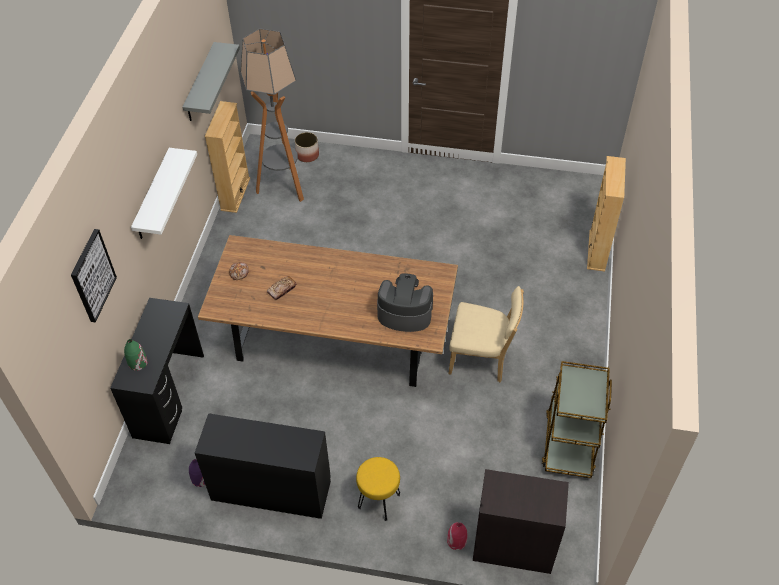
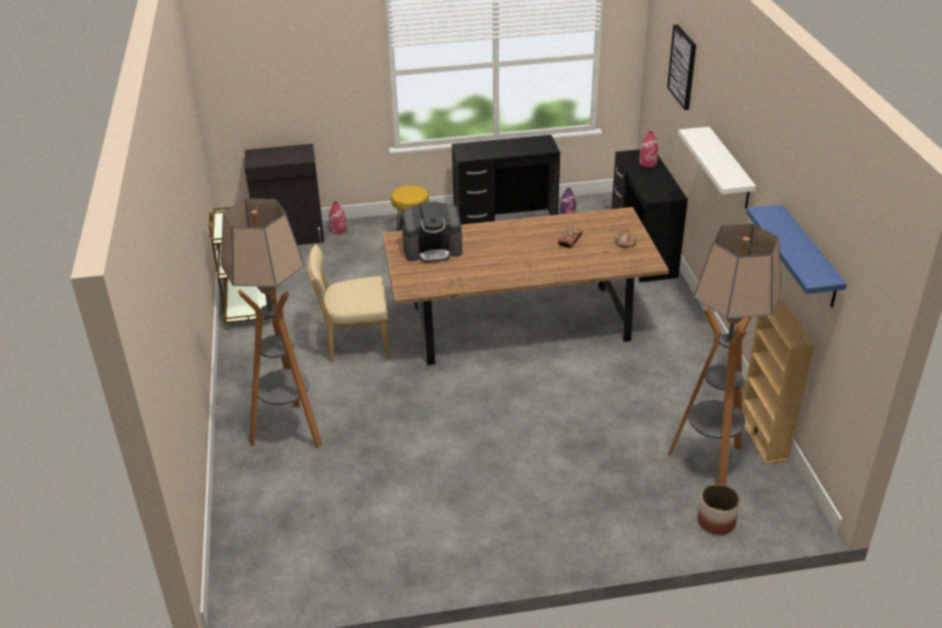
camera: 160 degrees right, 15 degrees down
(137, 362) = (648, 163): green vase -> red vase
(200, 83) = (809, 257): grey shelf -> blue shelf
(550, 287) = (289, 431): none -> floor lamp
(597, 250) = (229, 492): beige bookcase -> none

